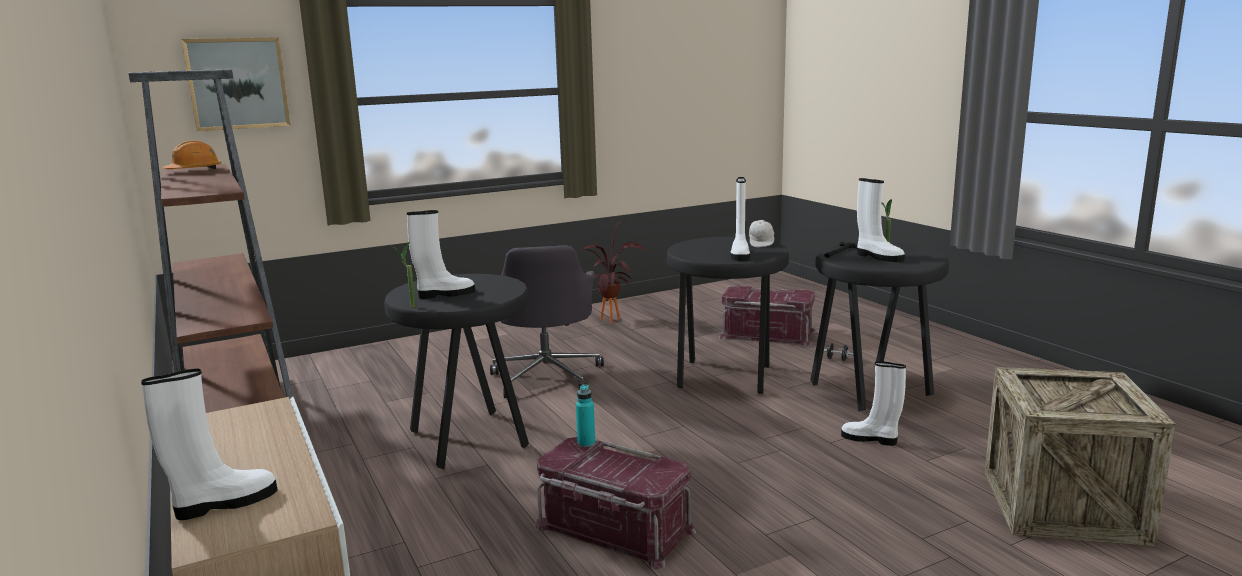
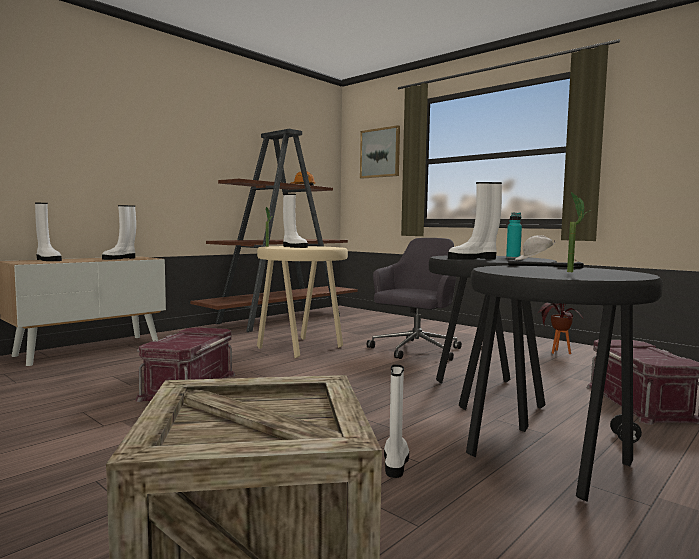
camera: 70 degrees right, 10 degrees down
(469, 438) = (302, 347): black stool -> beige stool
(547, 377) = (415, 350): grey office chair -> grey office chair turned 150 degrees clockwise
(586, 443) = (218, 331): turquoise bottle -> turquoise bottle (513, 258)
(878, 257) = (546, 270): white boot -> white boot (120, 258)

